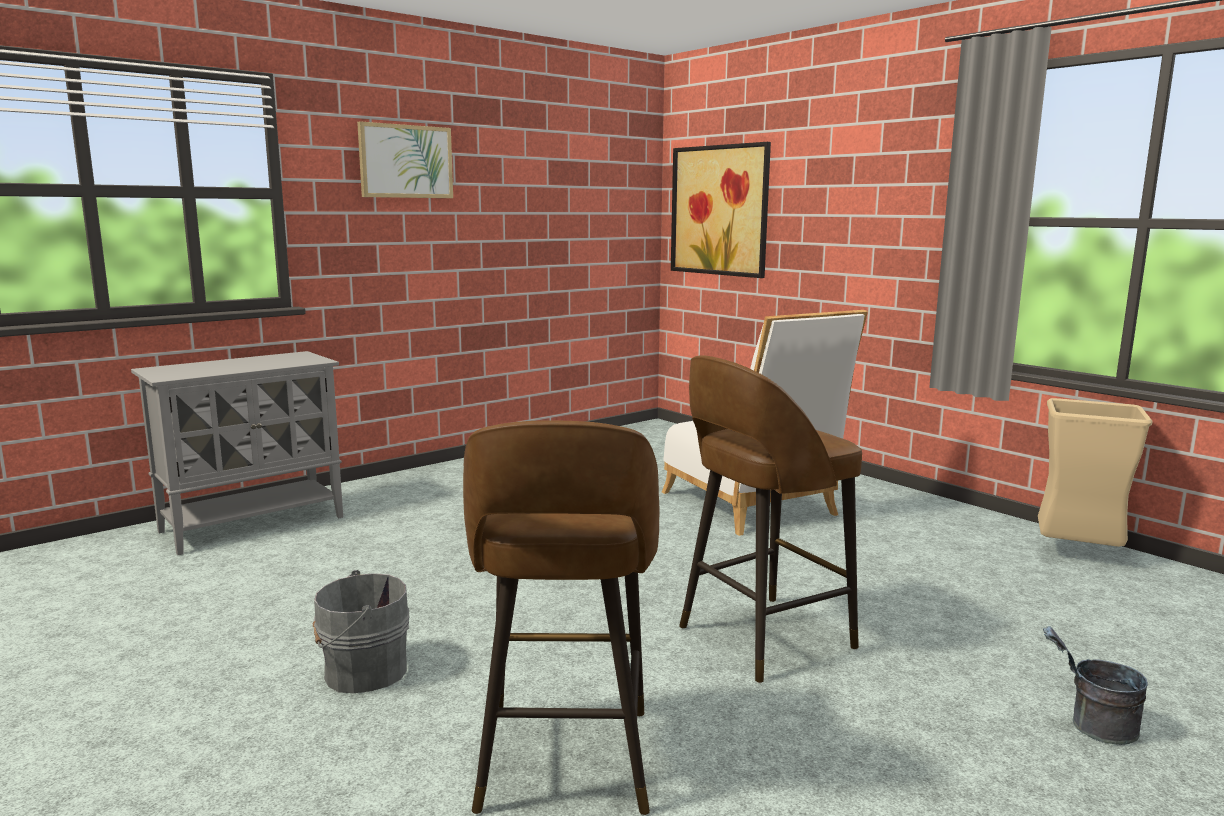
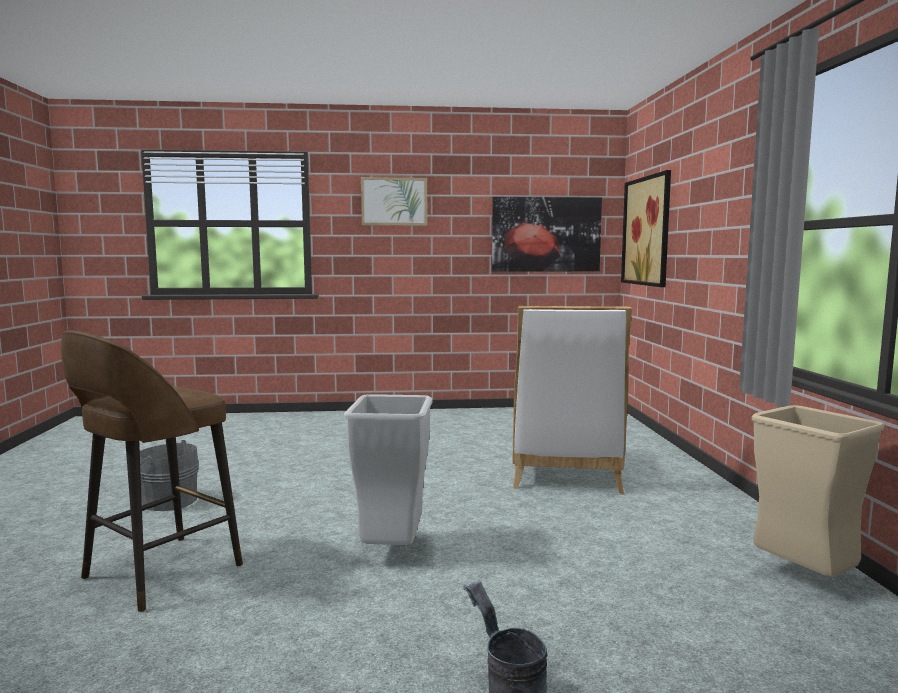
camera: 35 degrees right, 5 degrees down
(254, 524) = (260, 423): grey cabinet -> none
(588, 211) = (546, 234): none -> picture
(761, 638) = (392, 551): brown stool -> grey trash can

